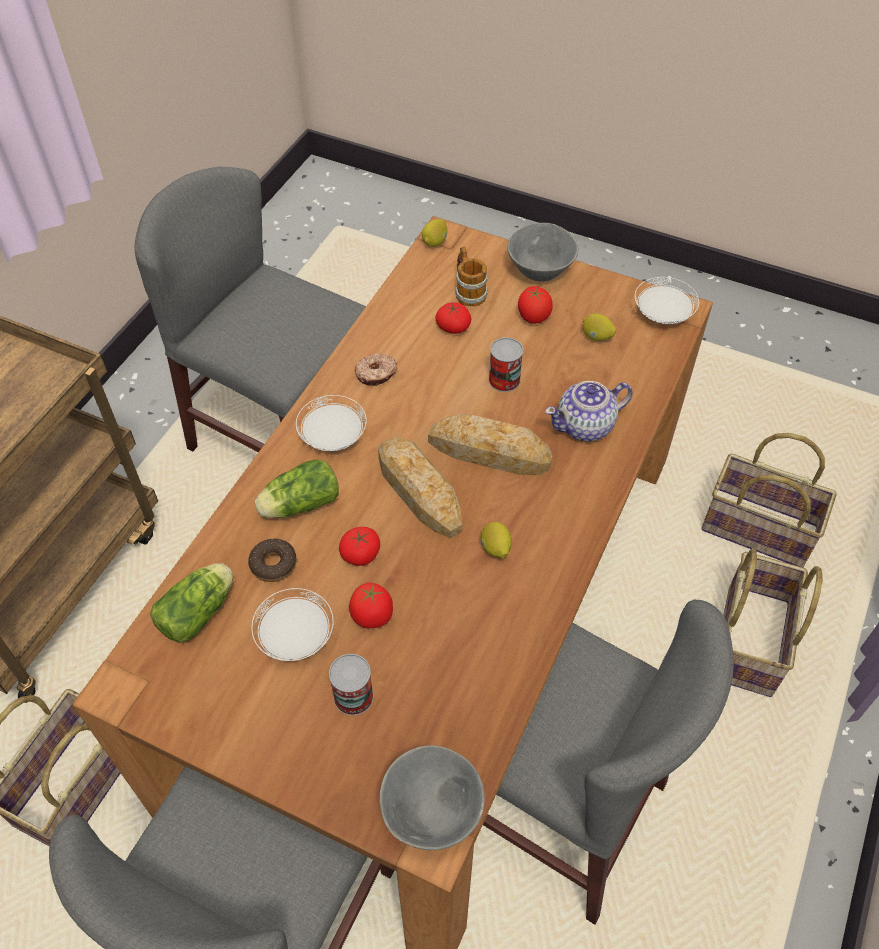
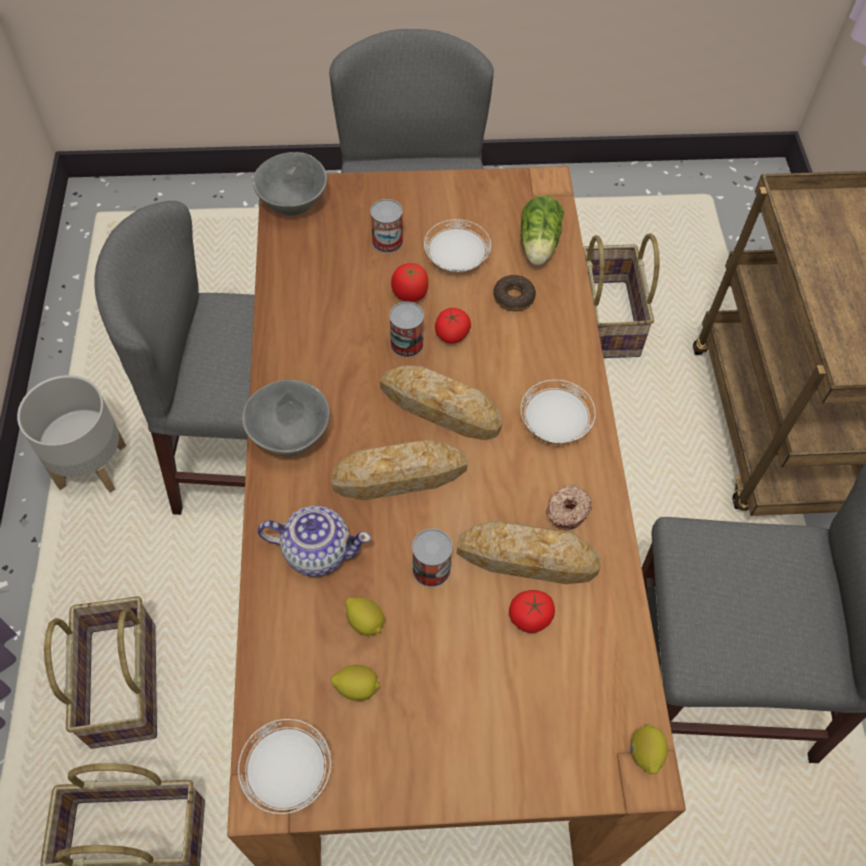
camera: 150 degrees right, 5 degrees up
(298, 505) = (533, 349): lettuce -> none
(410, 563) = (407, 344): none -> can
(429, 359) = (527, 557): none -> bread
(468, 291) = (548, 684): mug -> none
(495, 548) = (343, 386): lemon -> lemon (365, 621)
(533, 317) = (447, 681): tomato -> none
(538, 271) = (483, 770): grey bowl -> grey bowl (292, 435)
(586, 426) = (316, 551): teapot -> teapot turned 60 degrees clockwise
(744, 892) = (92, 466): none -> grey planter

